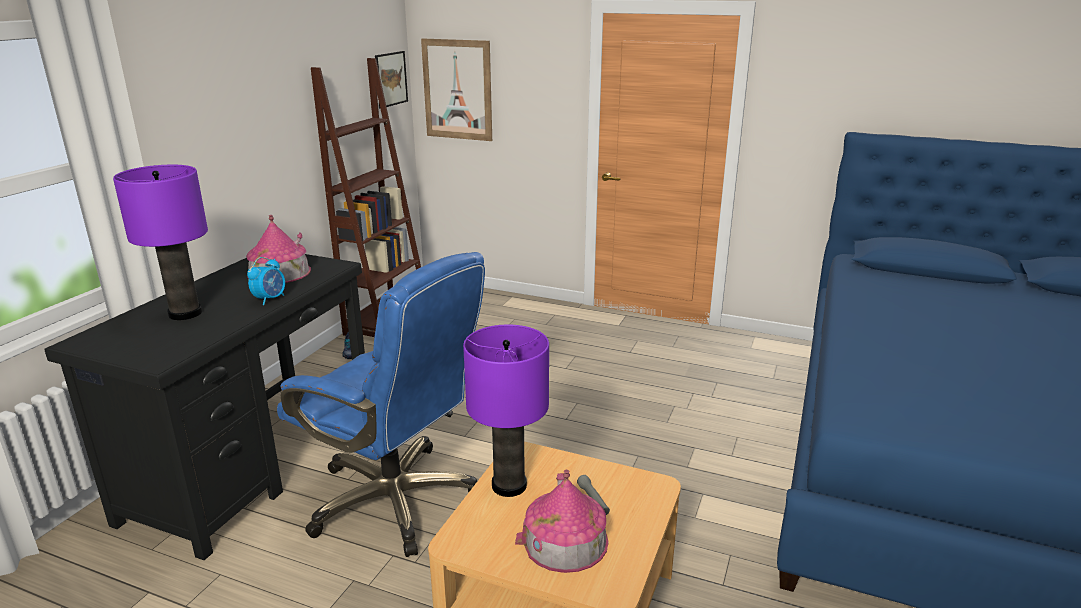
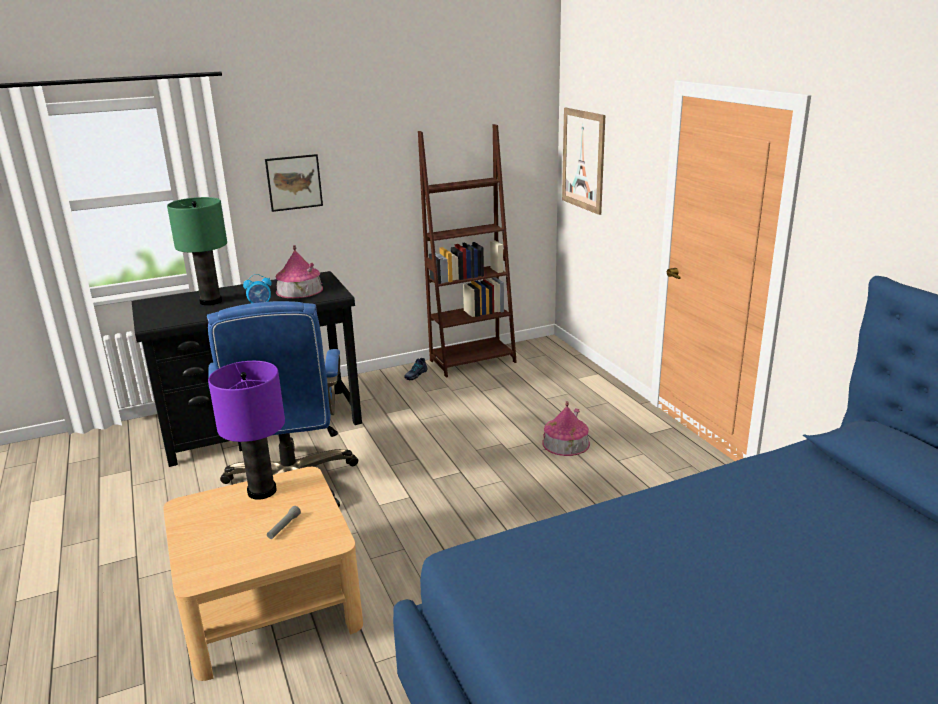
camera: 45 degrees right, 0 degrees up
(185, 313) = (211, 301): purple table lamp -> green table lamp
(391, 79) = (527, 144): picture -> picture (294, 182)
(565, 541) = (226, 539): toy house -> toy house (565, 443)

